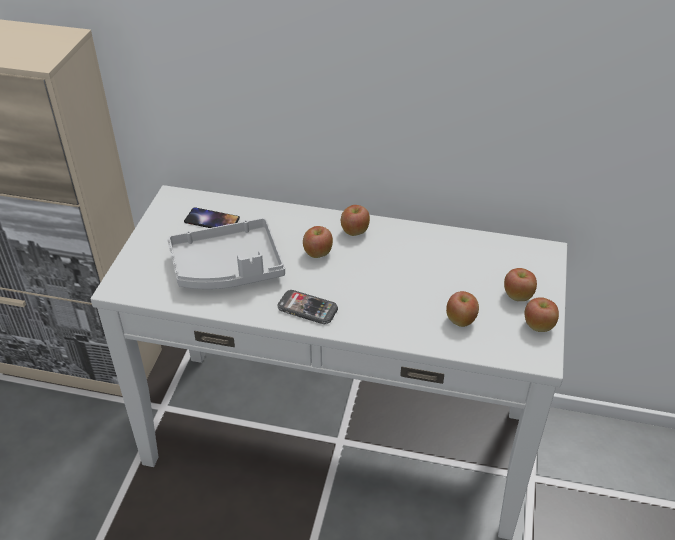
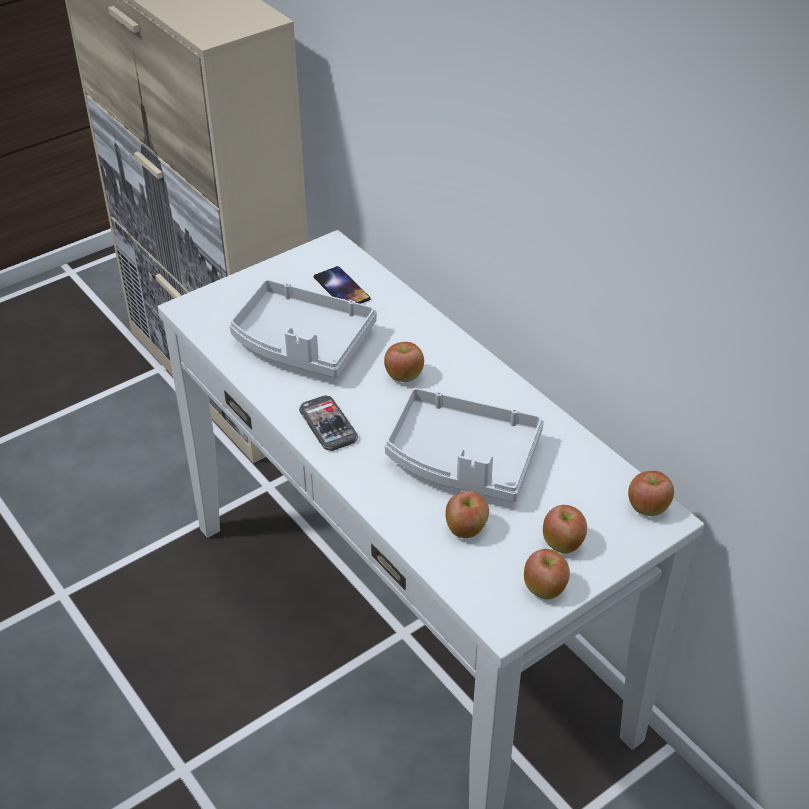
camera: 40 degrees right, 0 degrees up
(354, 231) = (469, 375): apple -> apple (647, 508)
(410, 282) = (462, 459): none -> grey tray

